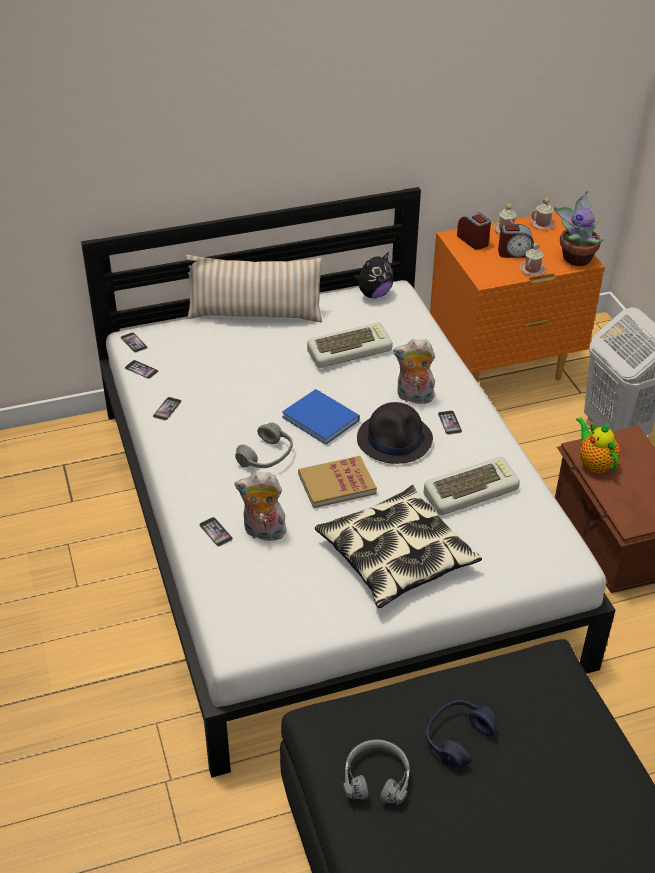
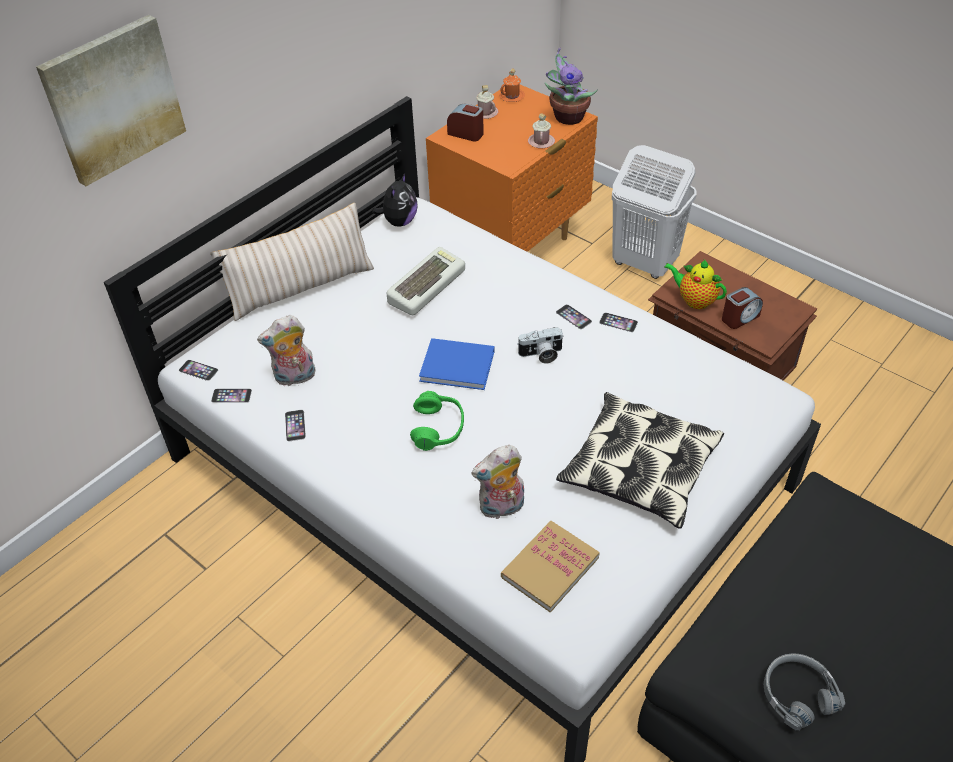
camera: 30 degrees left, 5 degrees up
(127, 103) = (113, 99): none -> picture
(215, 531) = (456, 531): phone -> phone (618, 322)
(266, 456) = (438, 428): grey headphones -> green headphones
(337, 484) = (527, 424): book -> book (550, 567)
(395, 439) = (541, 355): black hat -> camera
(413, 397) = (522, 307): plush toy -> plush toy (294, 378)
(457, 738) = (827, 614): blue headphones -> none
(470, 490) = (646, 373): keyboard -> none
(514, 253) = (512, 132): alarm clock -> alarm clock (739, 318)
(542, 224) = (512, 96): pink mug -> orange mug

